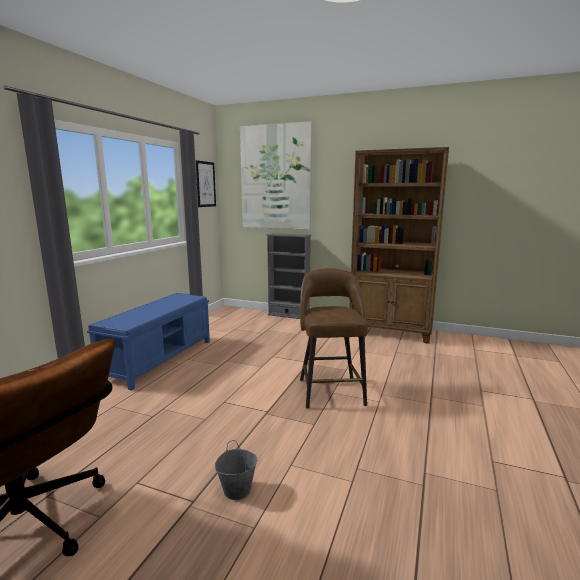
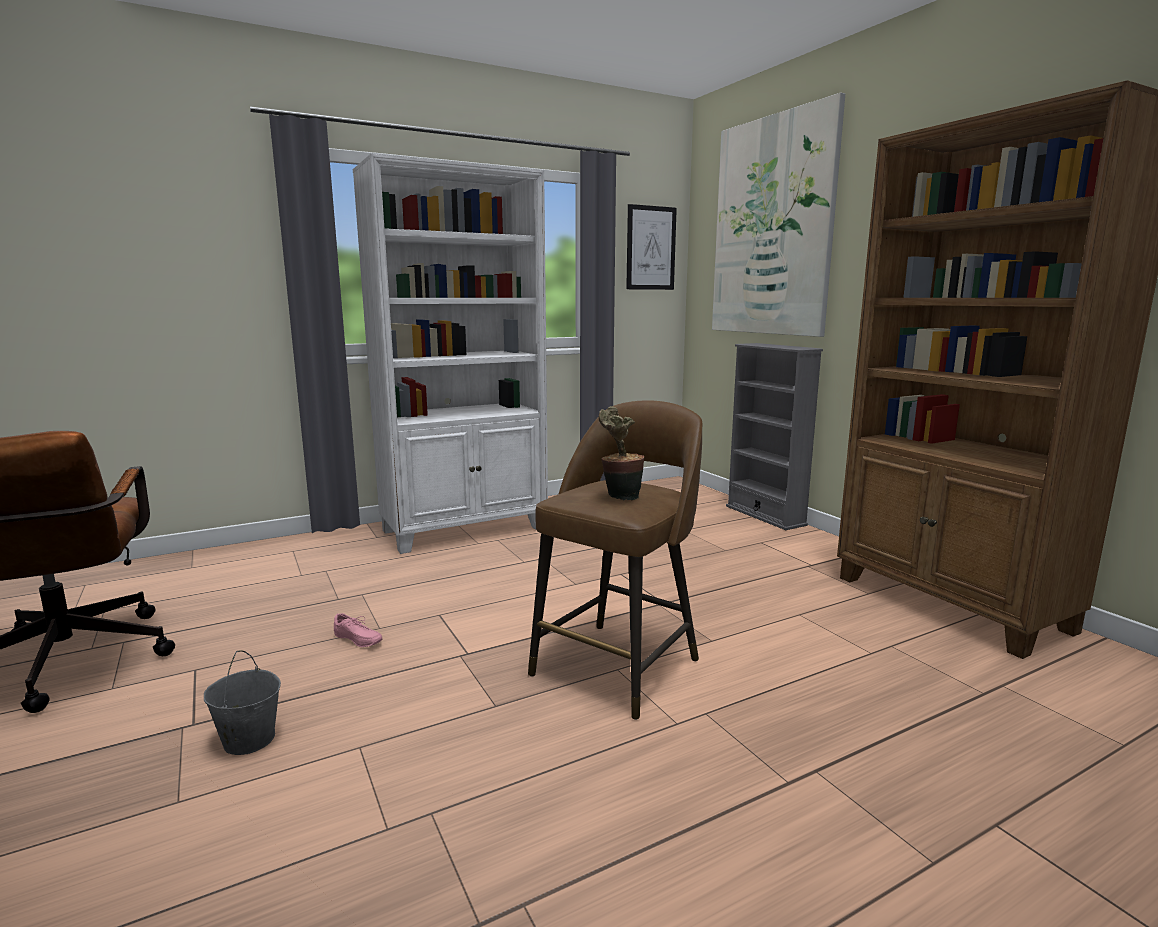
camera: 40 degrees right, 0 degrees up
(160, 359) = (466, 530): blue bench -> white bookcase
(204, 429) = (356, 640): none -> pink shoe
(339, 313) = (620, 497): none -> potted plant

